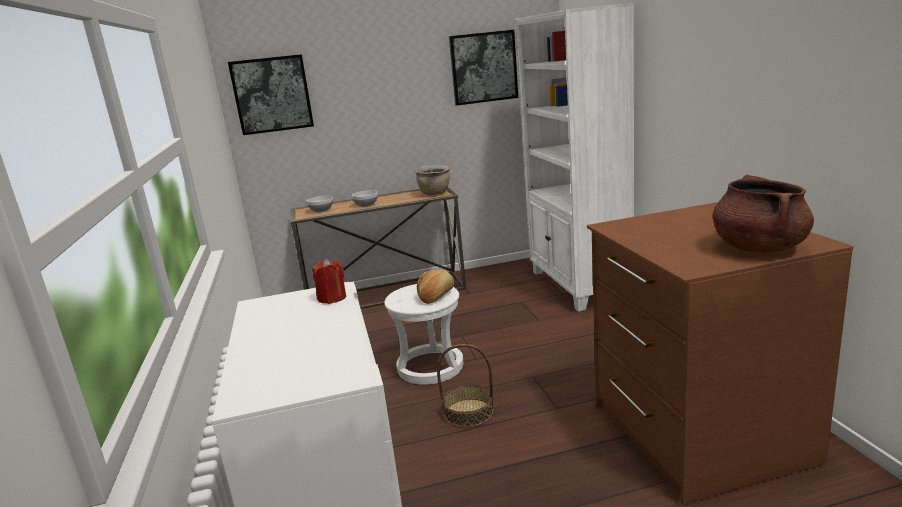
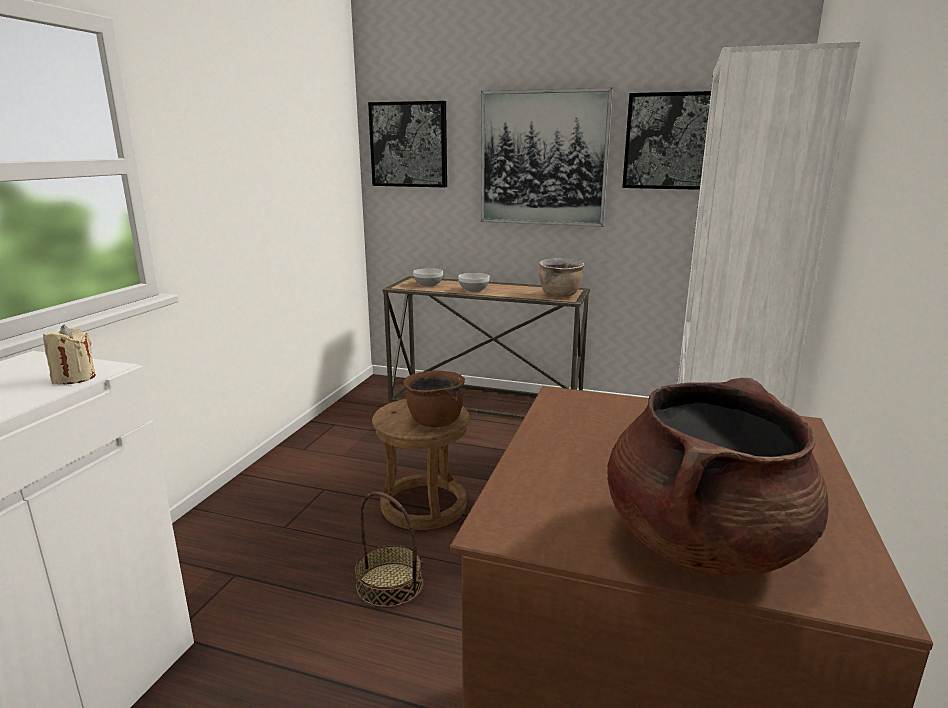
camera: 30 degrees right, 0 degrees up
(332, 298) = (74, 378): red candle -> beige candle
(392, 91) = (543, 158): none -> picture
(430, 367) = (424, 505): white stool -> brown stool
(436, 296) = (434, 421): bread -> brown cooking pot

